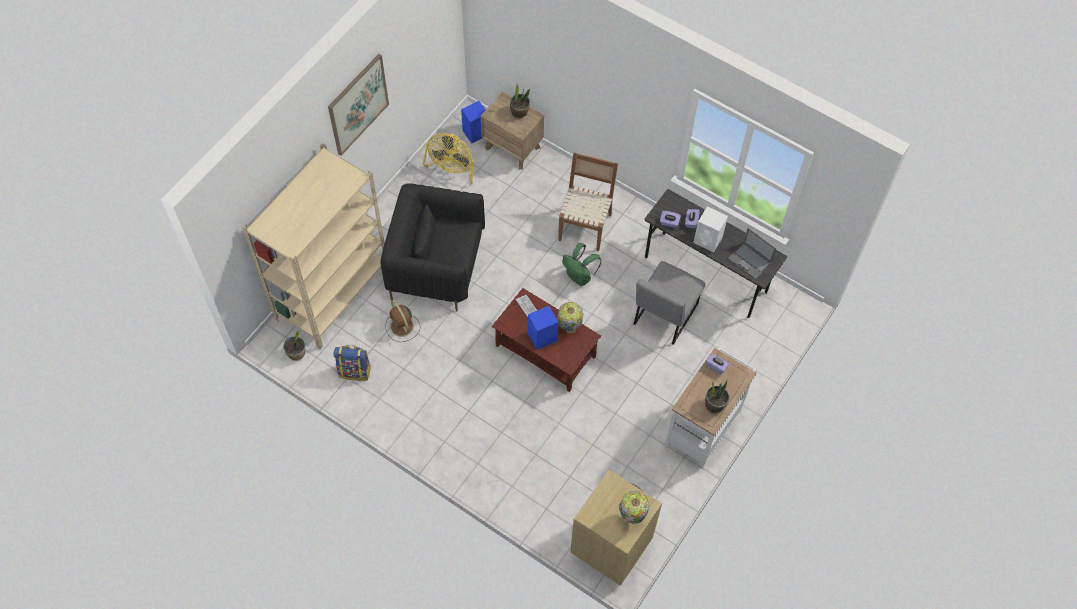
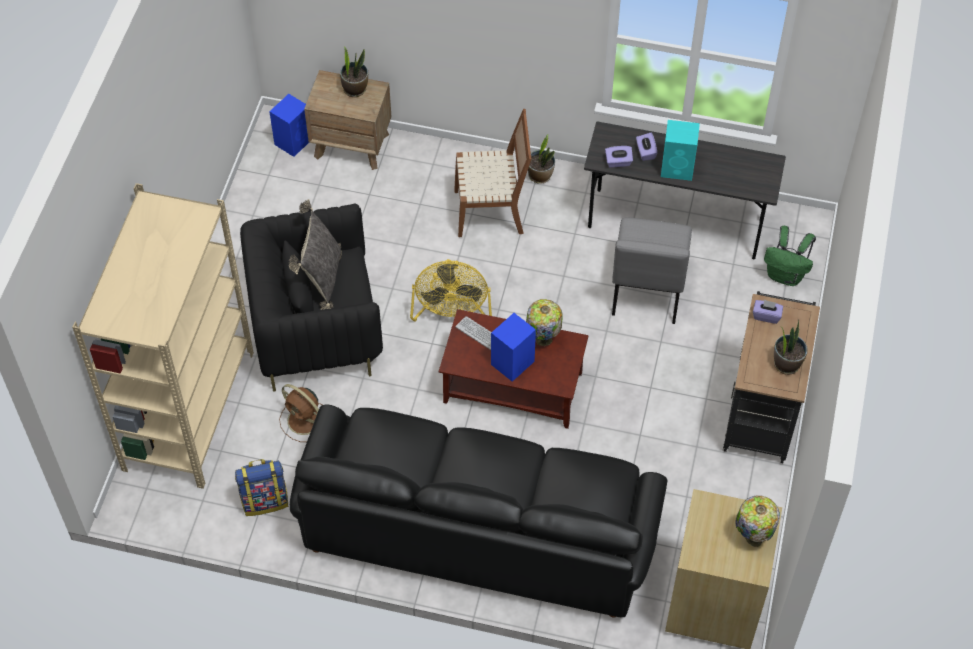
camera: 20 degrees left, 5 degrees down
(297, 354) = (173, 505): potted plant -> potted plant (540, 175)
(358, 104) = (161, 122): picture -> none
(442, 239) = (320, 282): none -> pillow
(451, 166) = (280, 194): yellow fan -> yellow fan (449, 309)
(481, 439) = (479, 528): none -> black sofa
(580, 277) = (515, 279): green backpack -> green backpack (785, 275)
(585, 225) = (492, 212): chair -> chair turned 90 degrees clockwise
(704, 426) = (761, 411): white cart -> black cart
(708, 240) = (678, 168): white speaker -> turquoise speaker
(750, 260) = (742, 176): laptop -> none

